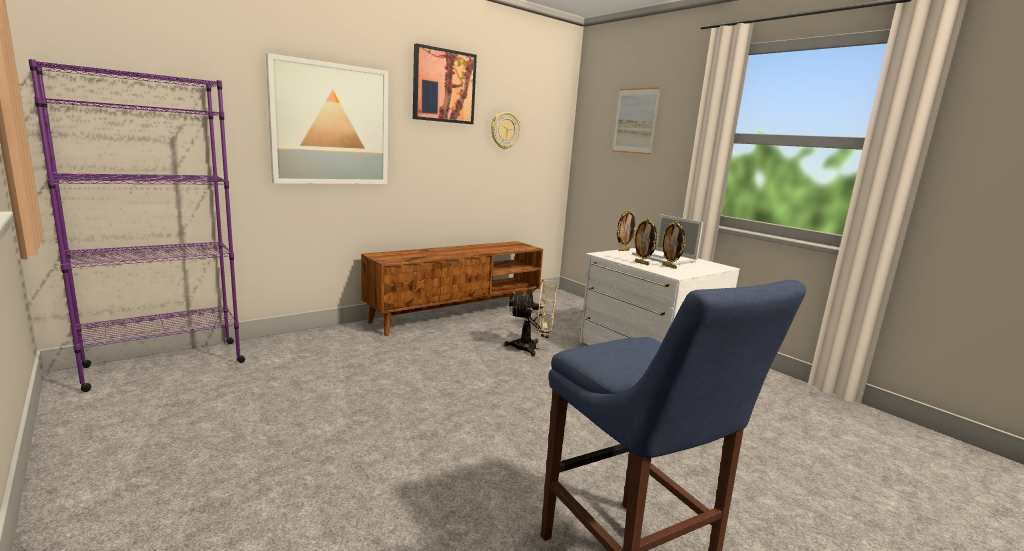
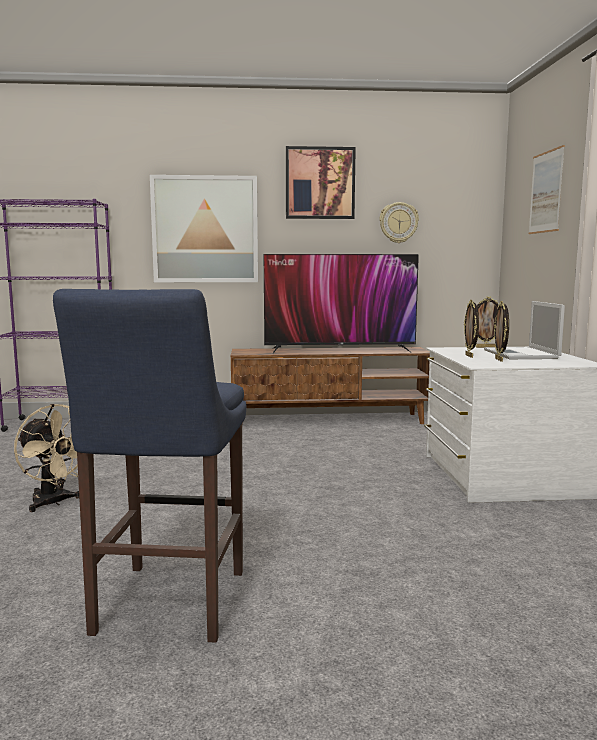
camera: 35 degrees right, 5 degrees down
(466, 250) = (340, 350): none -> television
(532, 348) = (361, 453): beige fan -> beige fan (54, 503)

